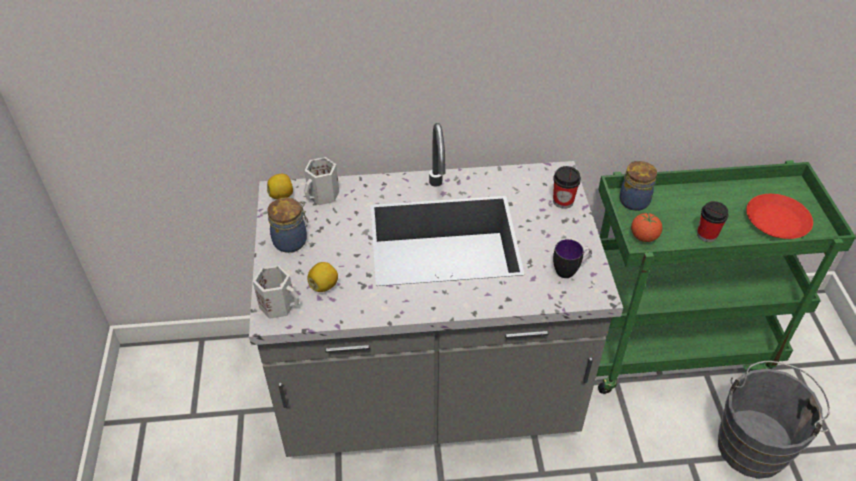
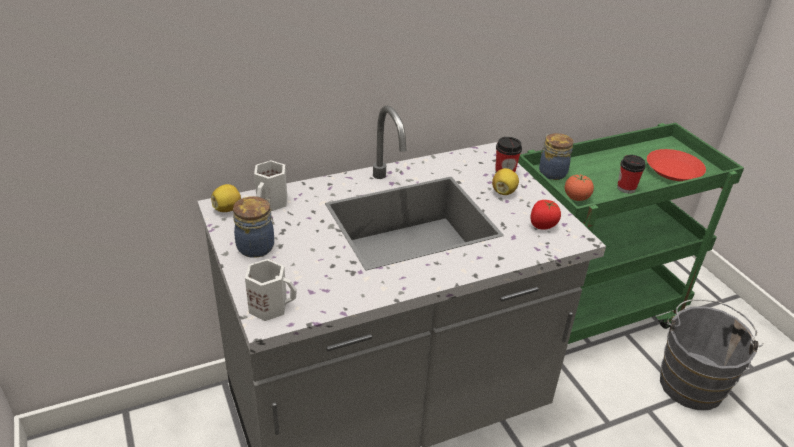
camera: 20 degrees left, 10 degrees down
(324, 285) = (311, 279): lemon -> lemon (503, 192)
(570, 270) = (542, 225): mug -> tomato

